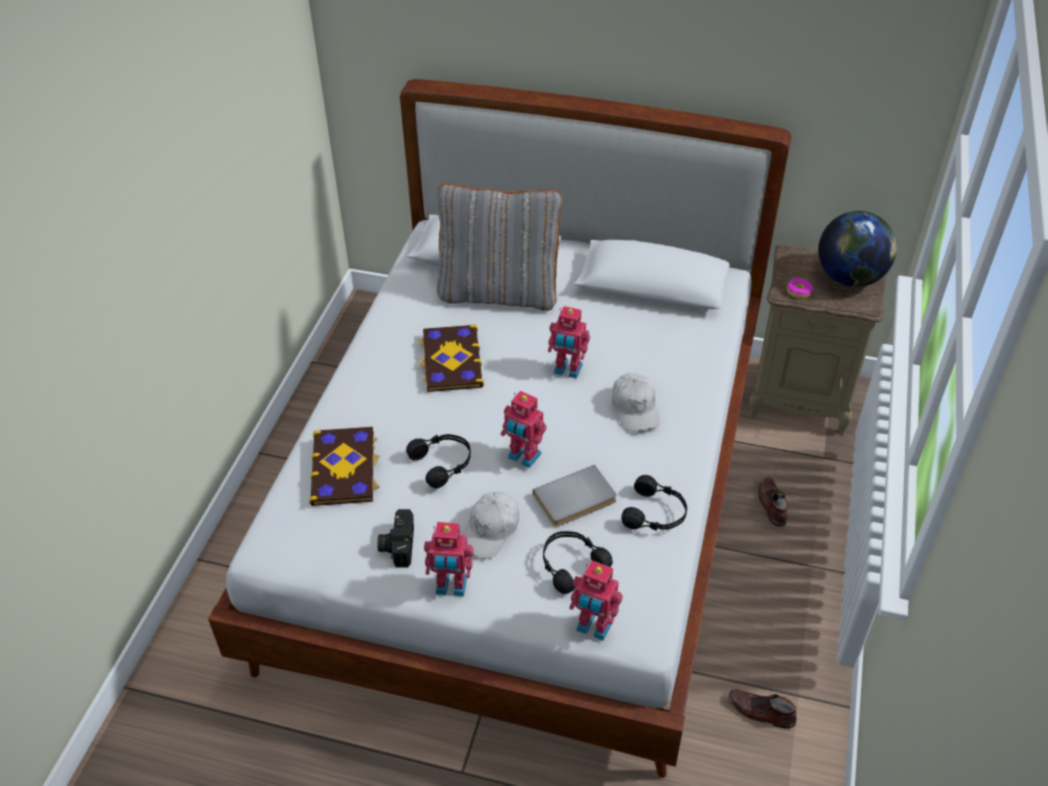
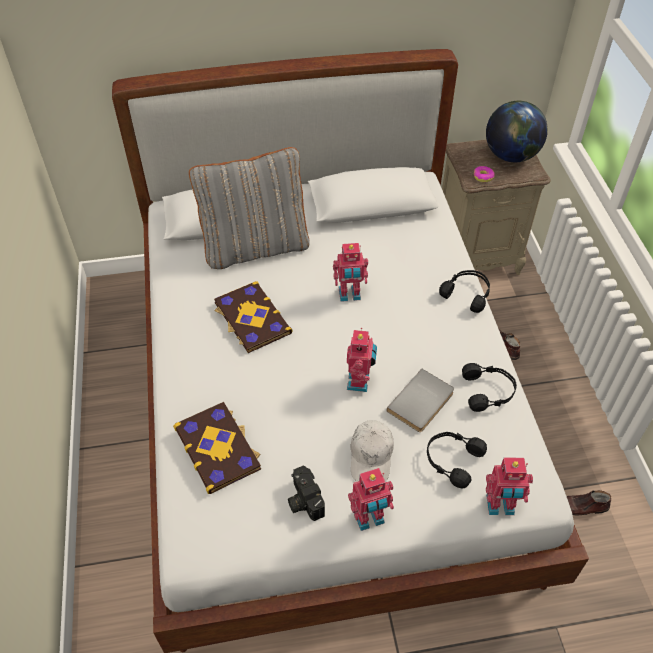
camera: 25 degrees left, 5 degrees up
(443, 463) = (299, 412): black headphones -> black headphones (467, 294)
(523, 457) = (360, 382): toy robot -> toy robot turned 90 degrees counterclockwise
(635, 408) = (421, 310): white cap -> none

